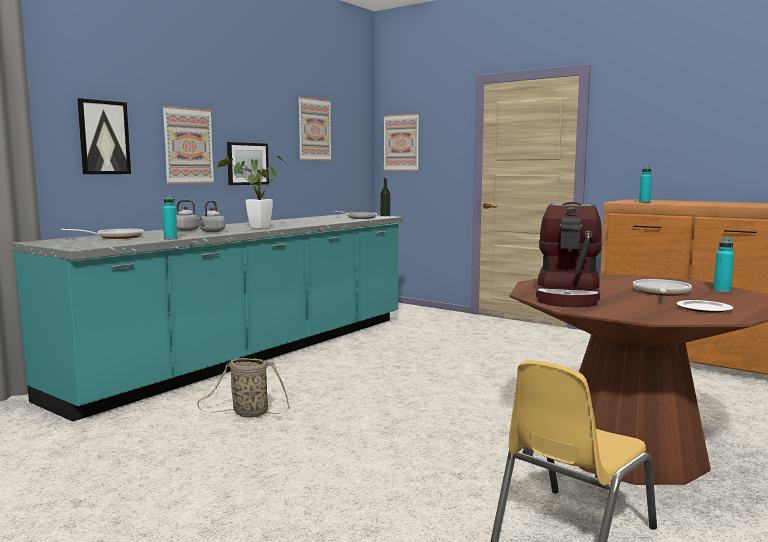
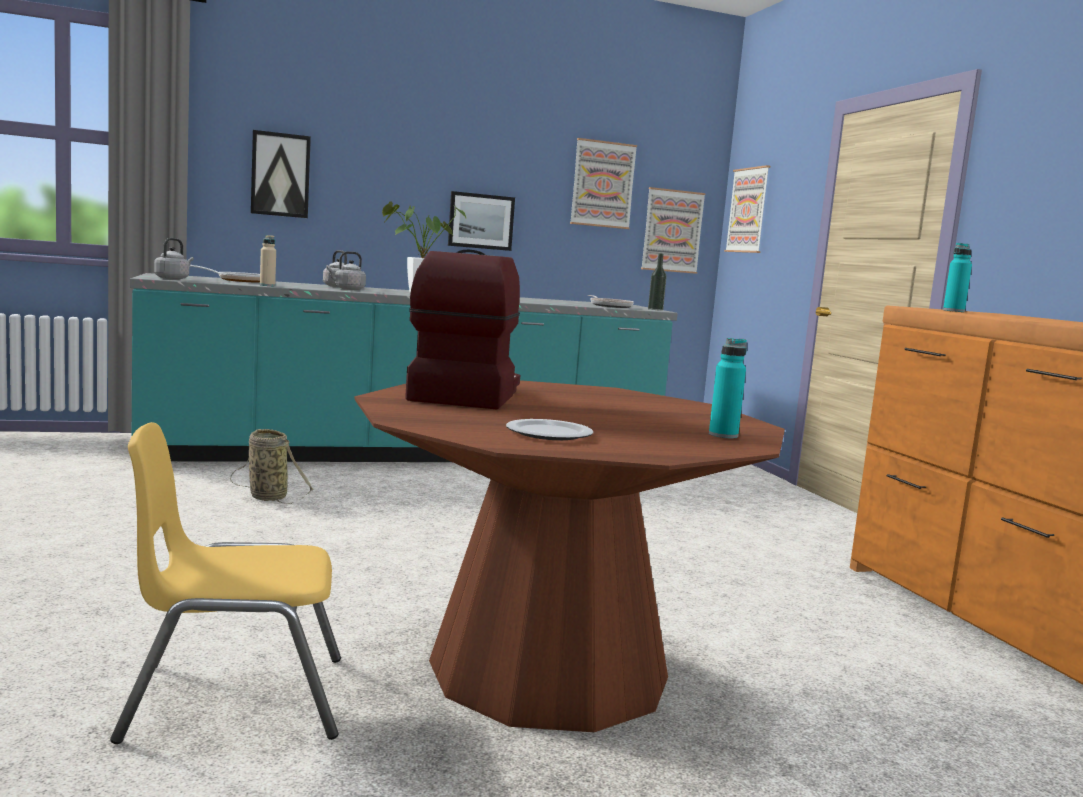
camera: 35 degrees right, 0 degrees up
(88, 245) = (173, 278): none -> grey kettle
(170, 239) = (267, 285): turquoise bottle -> beige bottle
(188, 146) = (392, 192): picture -> picture (672, 231)
(569, 296) = (464, 394): coffee machine -> coffee machine turned 135 degrees clockwise
(661, 293) = (610, 417): frying pan -> none

